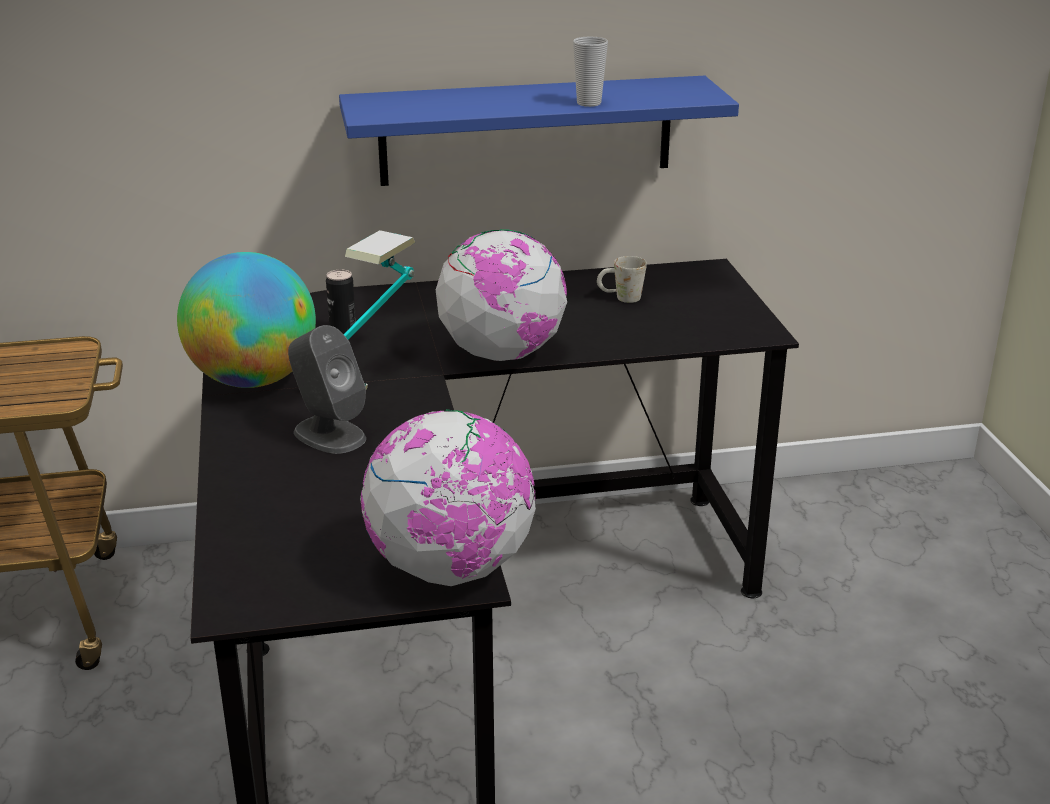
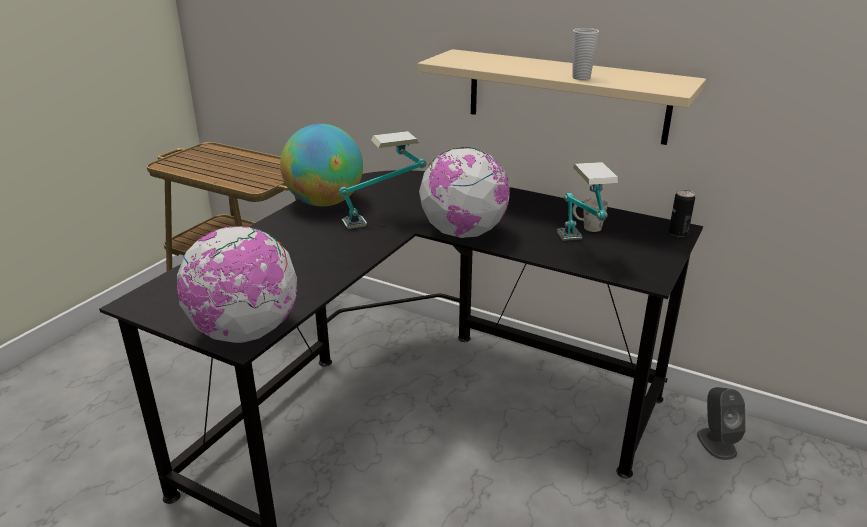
camera: 40 degrees right, 0 degrees up
(329, 434) = (311, 241): grey speaker -> grey speaker (716, 443)
(343, 331) = (404, 194): can -> can (678, 233)
(526, 130) = (566, 95): blue shelf -> beige shelf
(655, 328) = (580, 251): none -> table lamp

